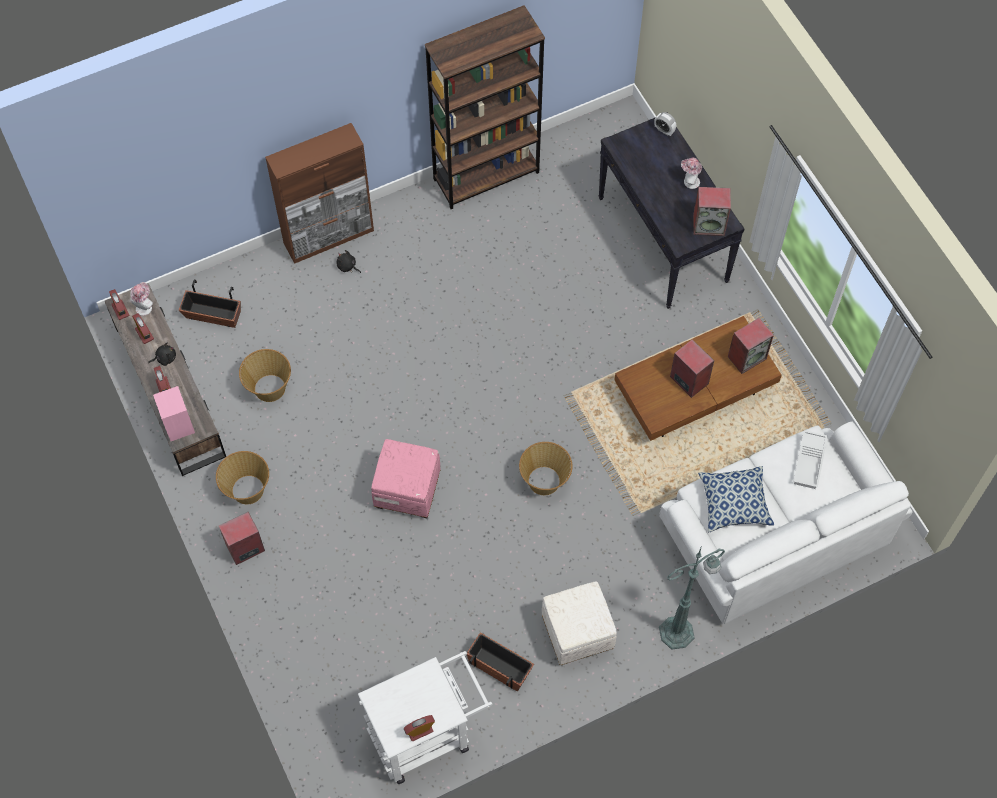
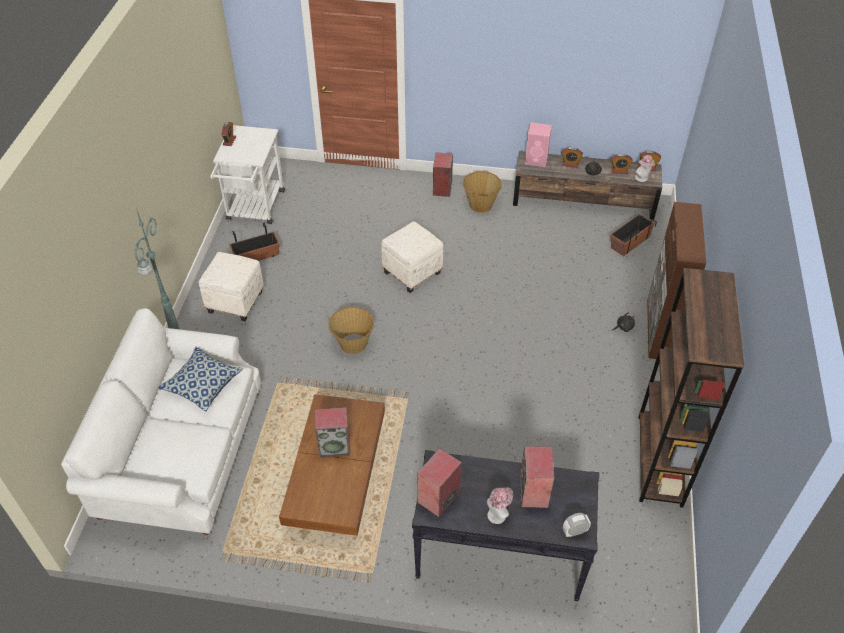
camera: 125 degrees right, 15 degrees down
(269, 388) = (548, 244): basket -> none
(406, 491) = (412, 272): pink ottoman -> white ottoman
(747, 357) = (317, 502): speaker -> speaker (534, 492)
(810, 462) = (179, 454): white tray -> none

